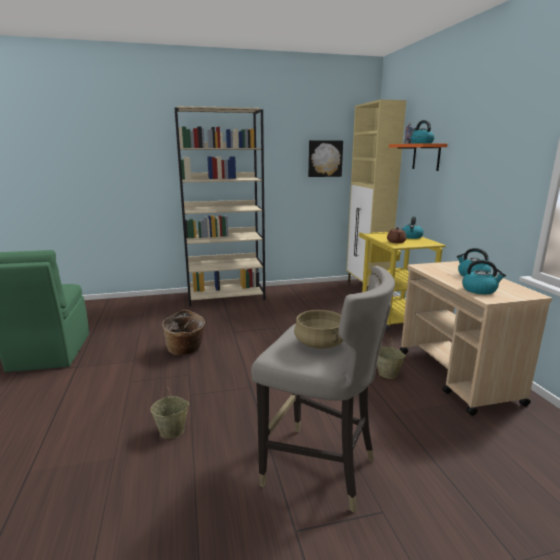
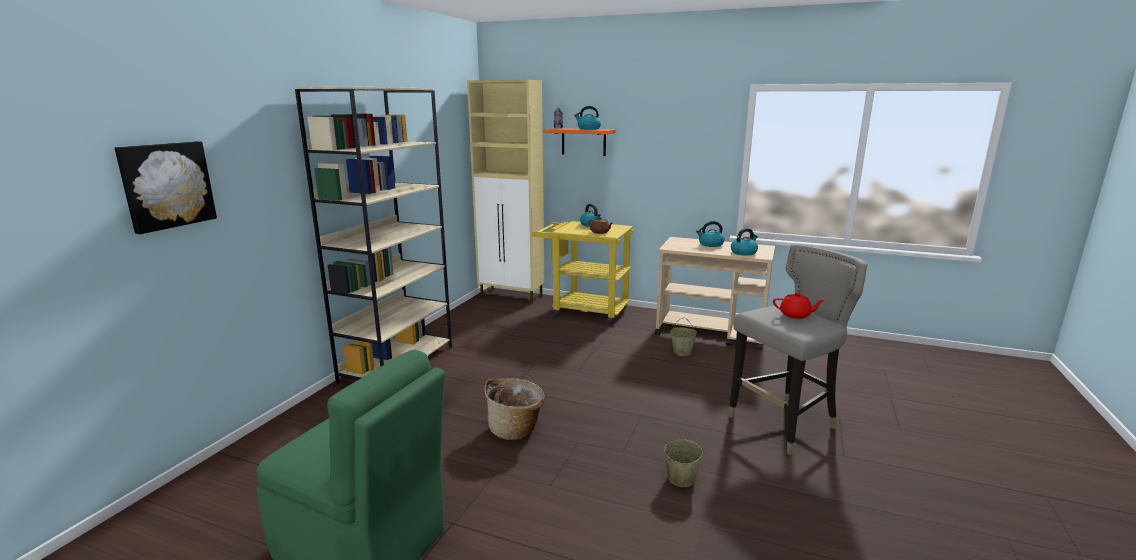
camera: 55 degrees left, 0 degrees up
(320, 343) = (795, 315): beige cooking pot -> red teapot
(324, 158) = (446, 147): picture -> picture (166, 185)

